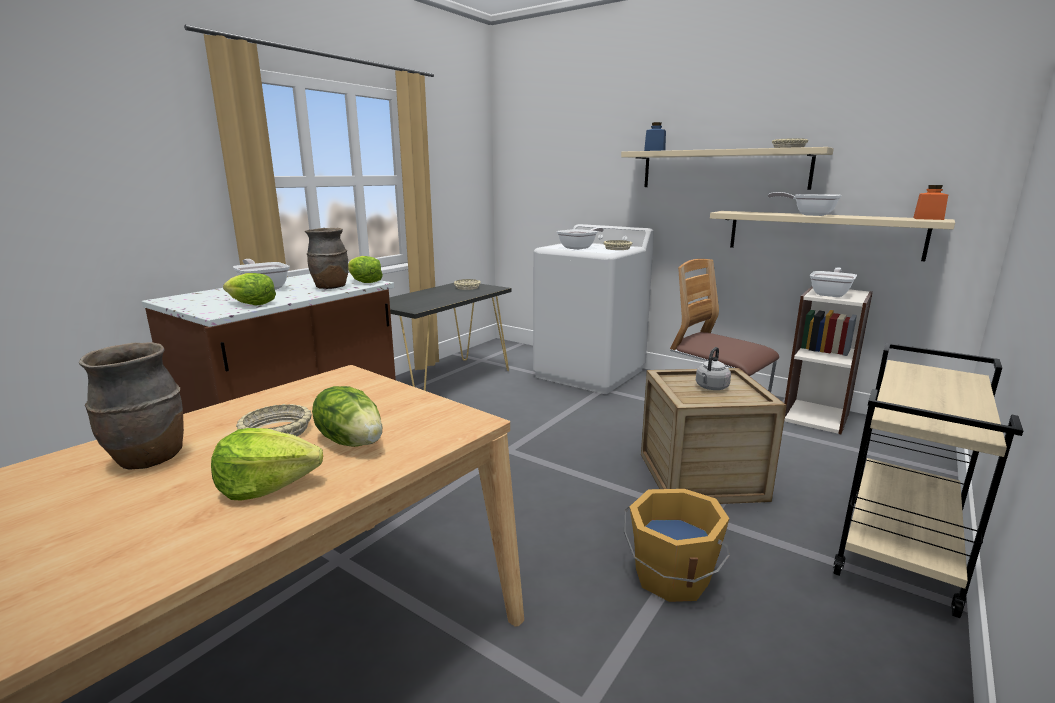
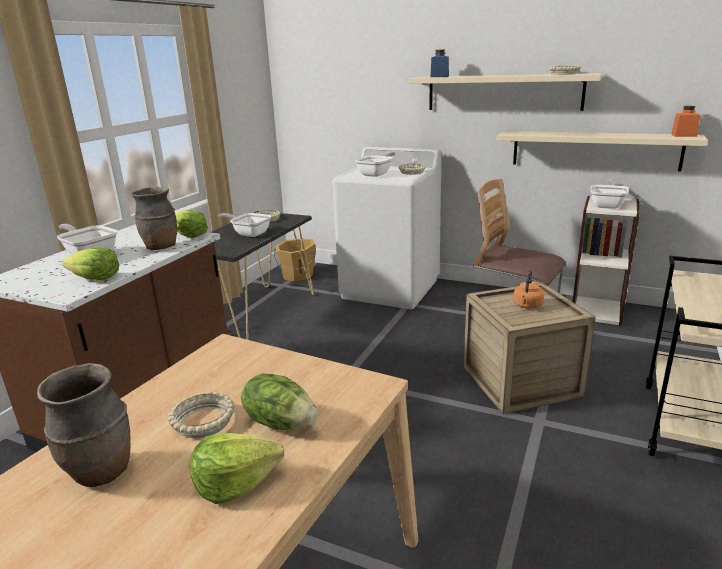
camera: 10 degrees left, 5 degrees up
(671, 578) = (525, 480): orange bucket -> orange bucket (297, 275)
(711, 388) = (527, 306): grey kettle -> orange kettle
(809, 214) = (584, 134): frying pan -> frying pan (249, 233)

